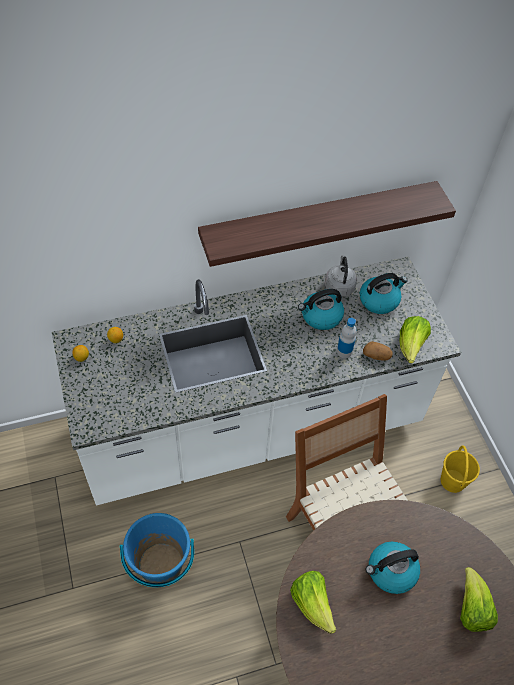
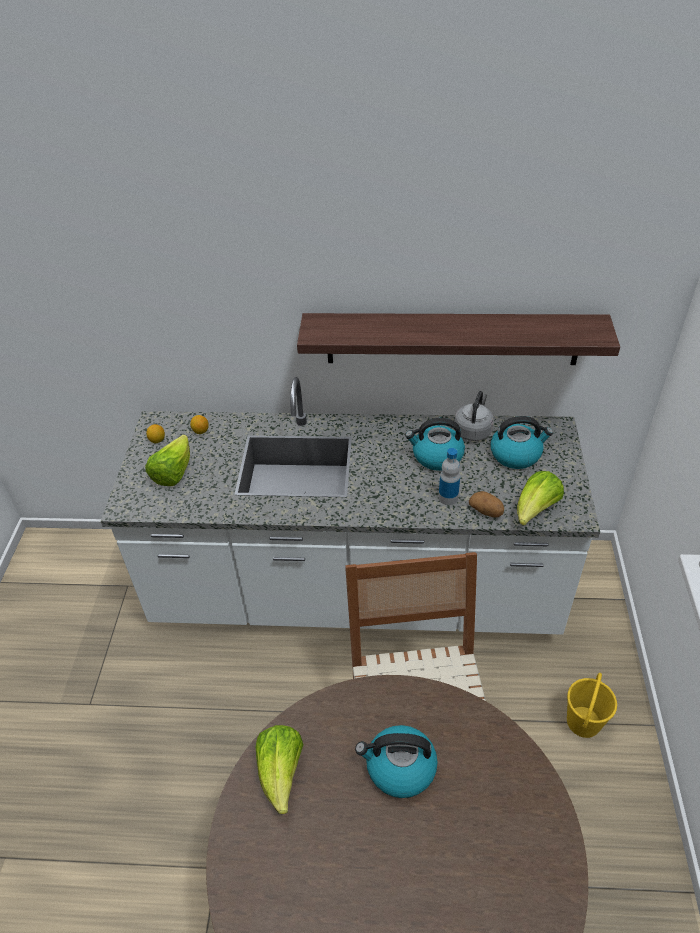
camera: 25 degrees right, 10 degrees down
(160, 565) = (191, 709): blue bucket -> none
(471, 609) = (491, 854): lettuce -> lettuce (173, 473)

